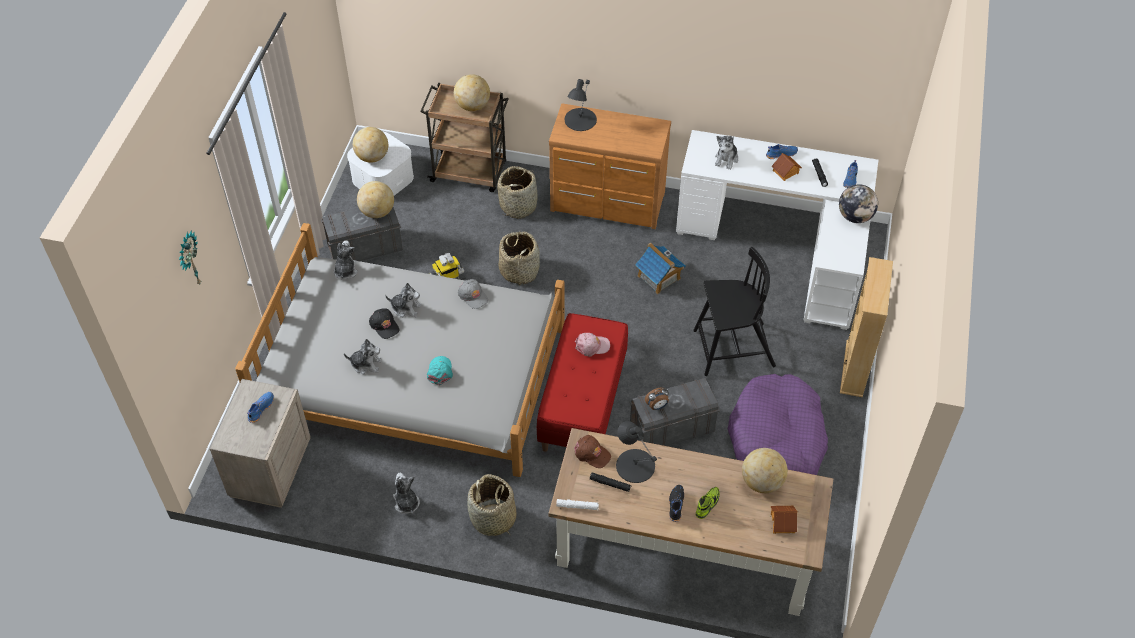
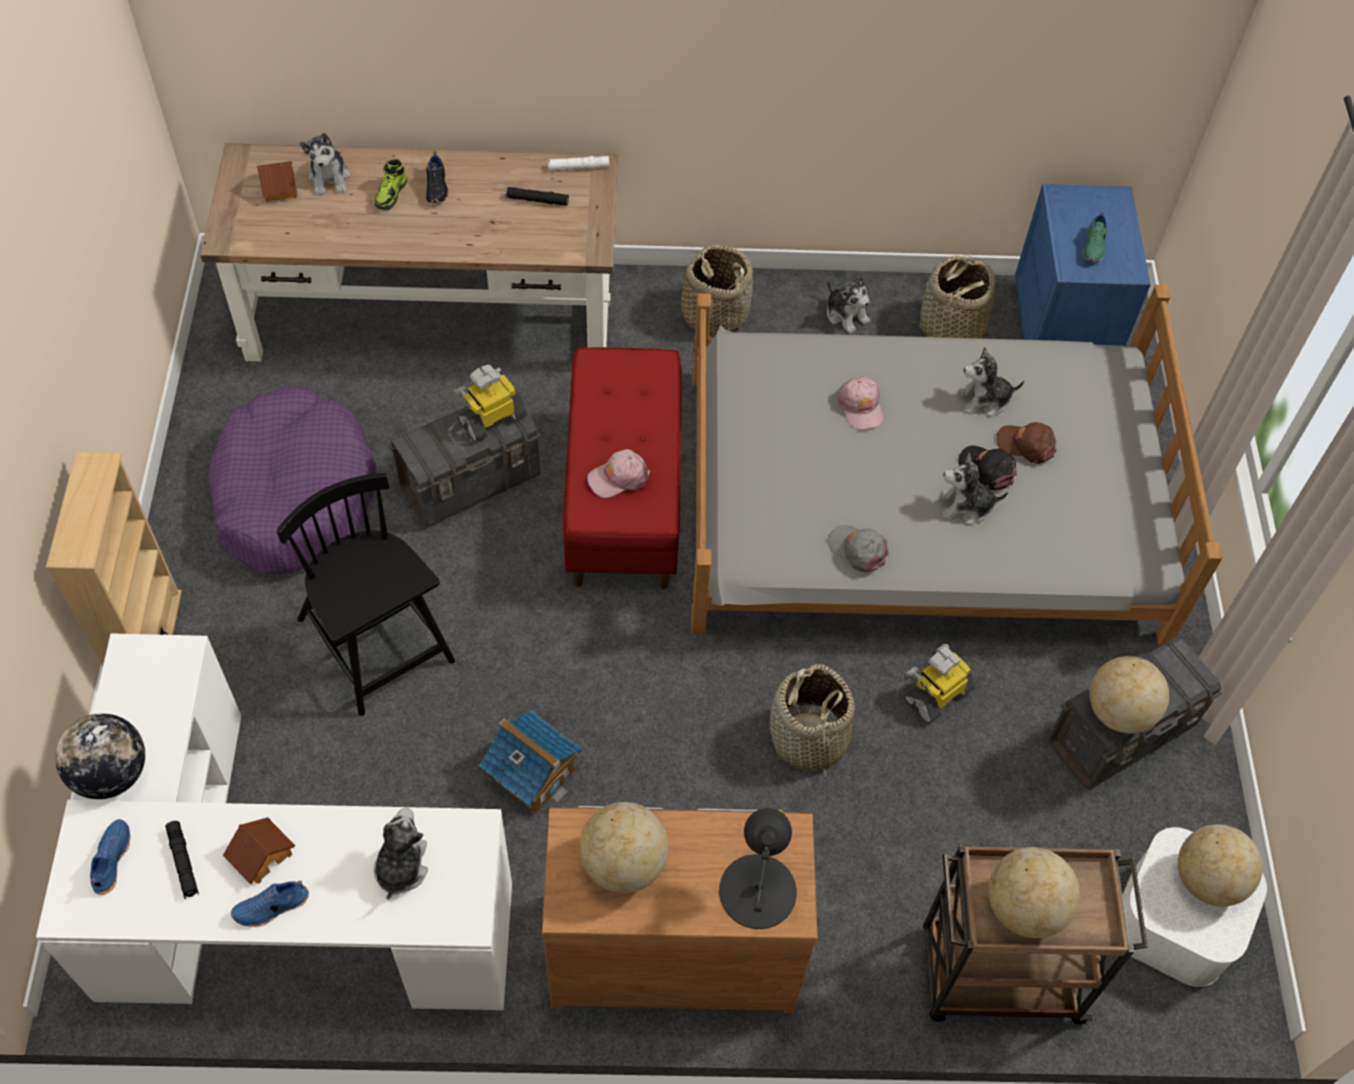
camera: 165 degrees right, 5 degrees up
(189, 260) = (1291, 149): wall clock -> none
(260, 409) = (1094, 246): blue shoe -> green shoe
(269, 468) = (1064, 329): beige nightstand -> blue nightstand
(345, 271) = (1108, 561): plush toy -> plush toy (330, 178)
(440, 372) = (860, 407): turquoise cap -> pink cap
(518, 205) = (861, 902): basket -> basket (950, 327)
(592, 453) = (573, 235): brown cap -> brown cap (1026, 445)
(635, 465) = (505, 229): black table lamp -> none
(657, 406) = (492, 418): alarm clock -> toy robot
(732, 349) = (377, 643): black chair -> black chair turned 75 degrees clockwise
(762, 482) = (310, 234): globe -> globe (623, 864)

